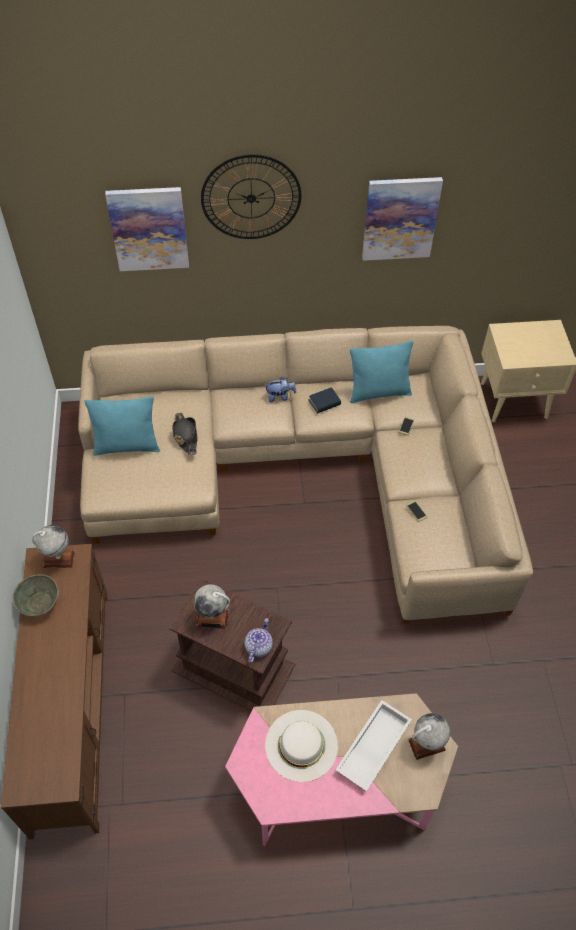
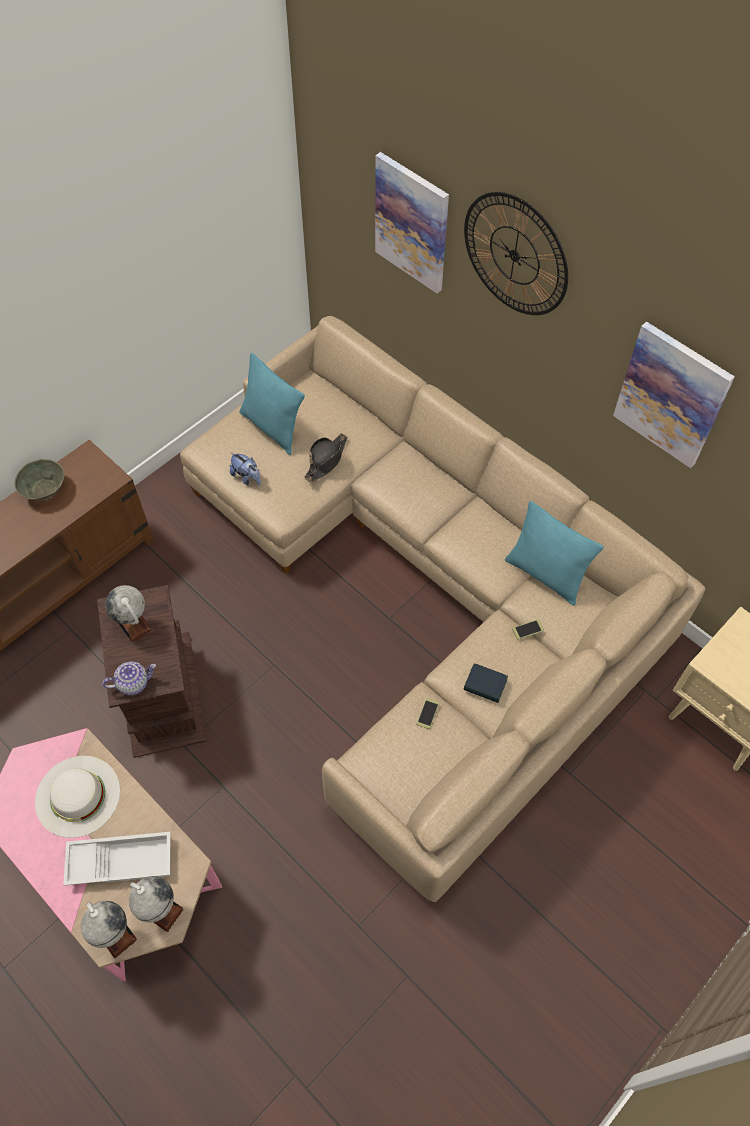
camera: 50 degrees right, 5 degrees up
(58, 559) = (97, 469): globe -> globe (114, 933)
(280, 397) = (450, 497): plush toy -> plush toy (247, 477)
(324, 403) = (481, 538): book -> book (485, 685)

